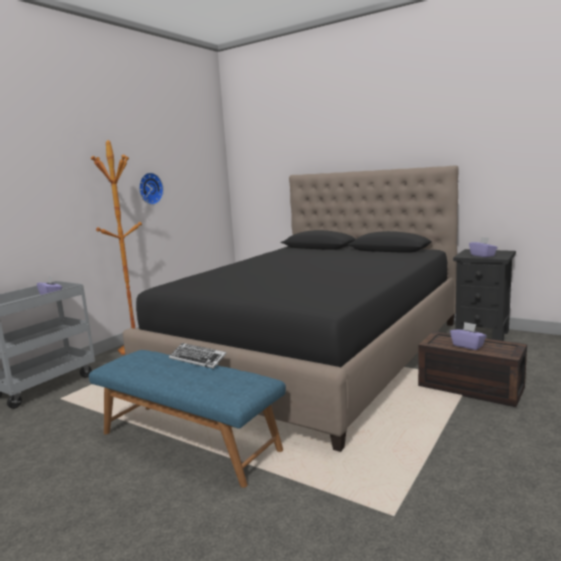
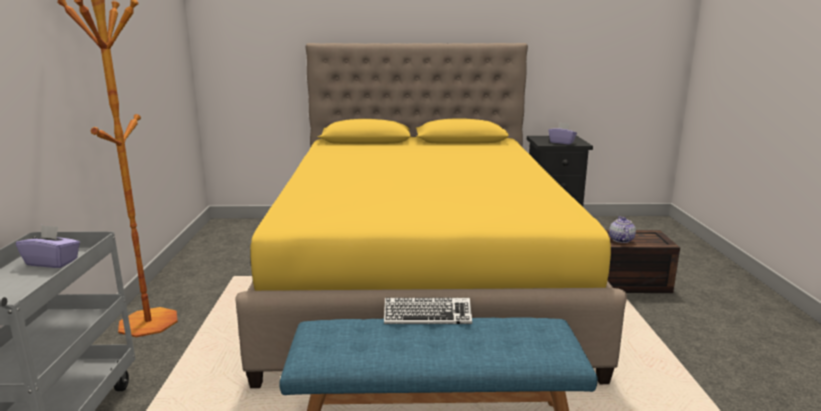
camera: 35 degrees left, 5 degrees up
(149, 188) = (119, 57): wall clock -> none
(314, 353) = (421, 277): black bed -> yellow bed
(468, 345) = (621, 240): purple tissue box -> teapot

